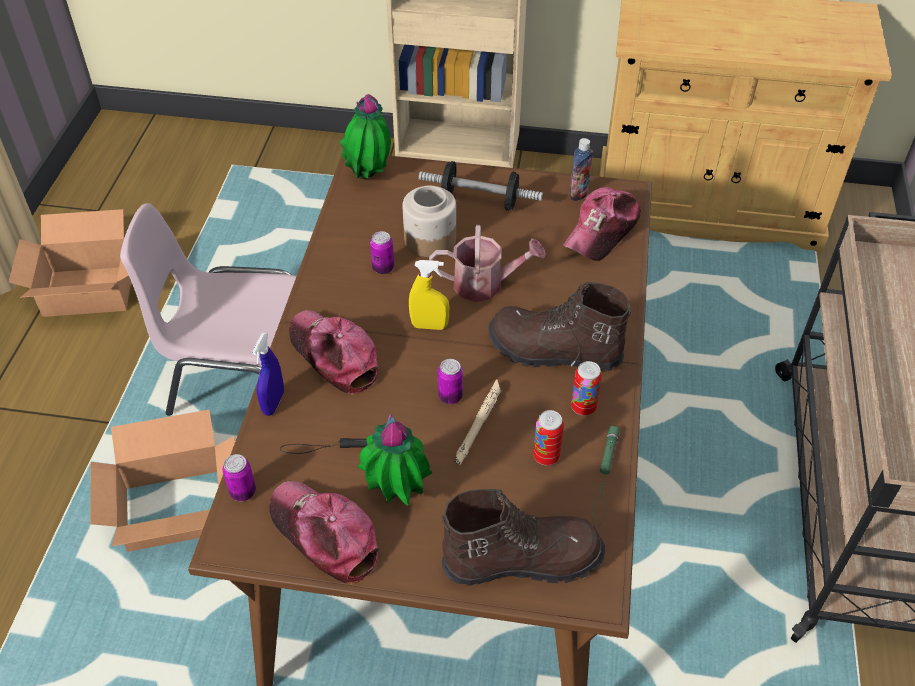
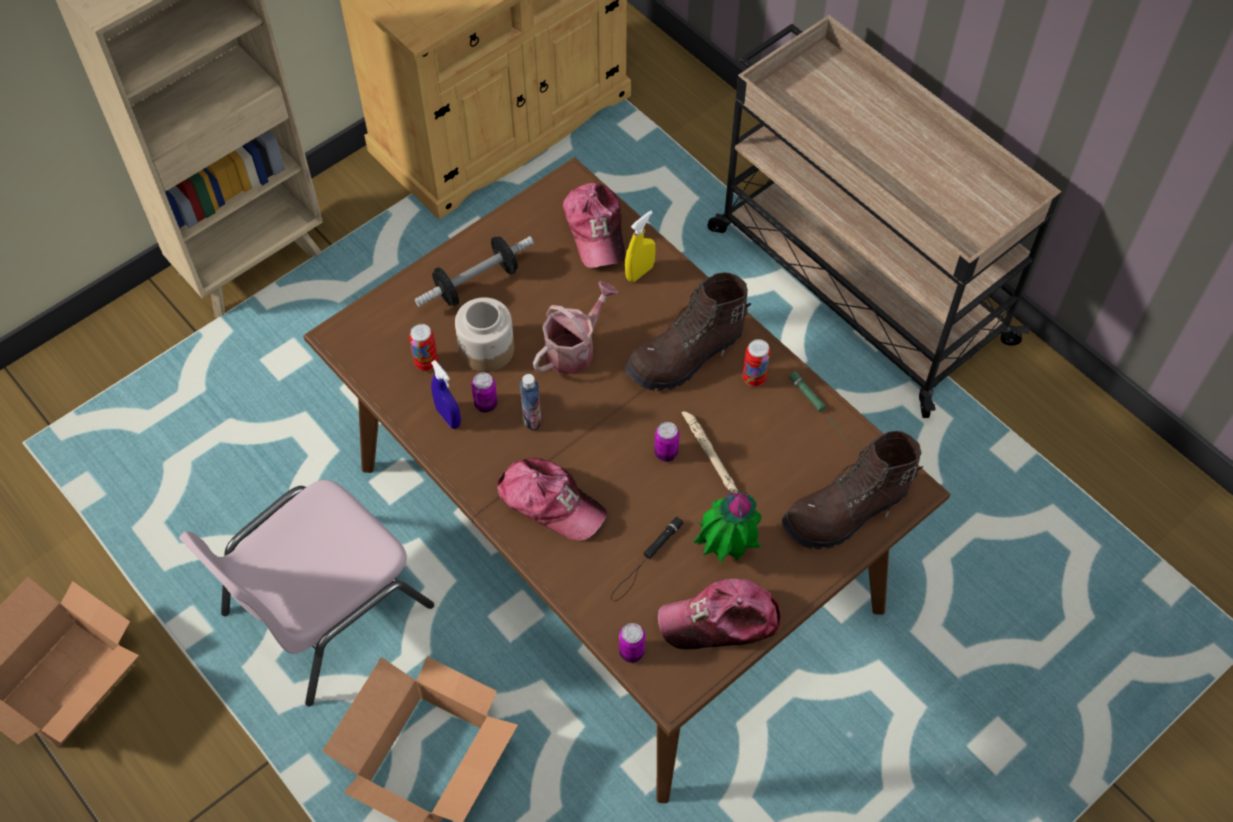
camera: 50 degrees left, 10 degrees up
(273, 403) = (560, 576): blue spray bottle -> blue spray bottle (448, 417)
(334, 356) = (550, 503): cap -> cap turned 150 degrees counterclockwise
(369, 177) = (363, 339): potted plant -> none
(429, 326) = (581, 416): yellow spray bottle -> yellow spray bottle (640, 272)
(521, 559) = (847, 512): brown boot -> brown boot turned 150 degrees counterclockwise
(546, 456) = (775, 433): can -> can (426, 362)
(578, 194) = (539, 213): bottle -> bottle (532, 419)

